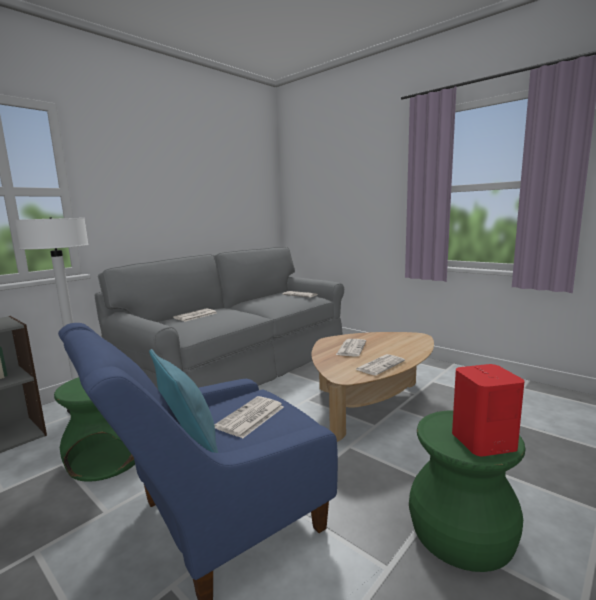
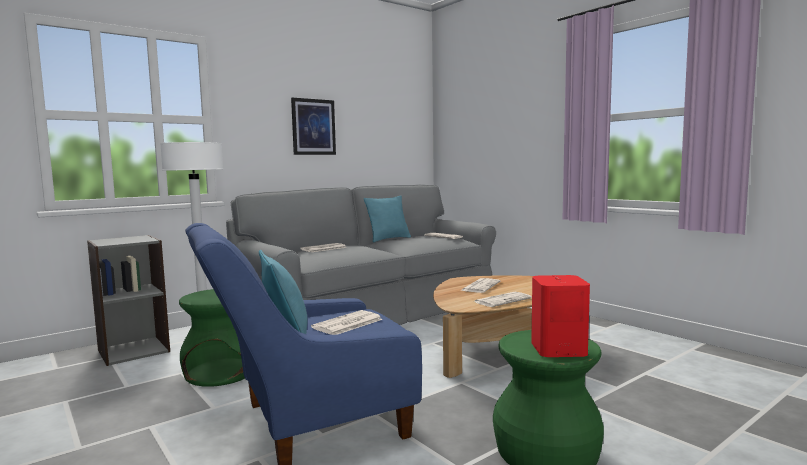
camera: 10 degrees right, 5 degrees down
(174, 196) = (313, 127): none -> picture
(251, 299) = (388, 239): none -> turquoise pillow

